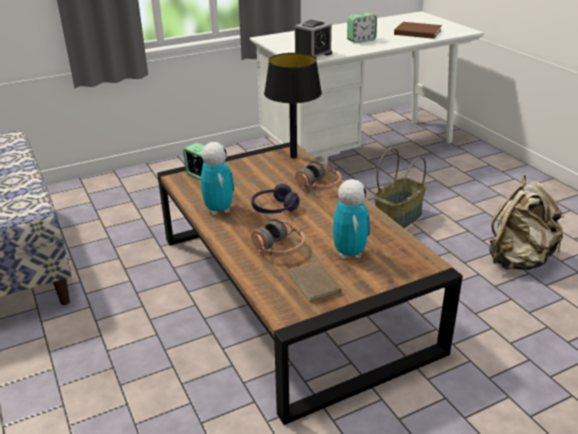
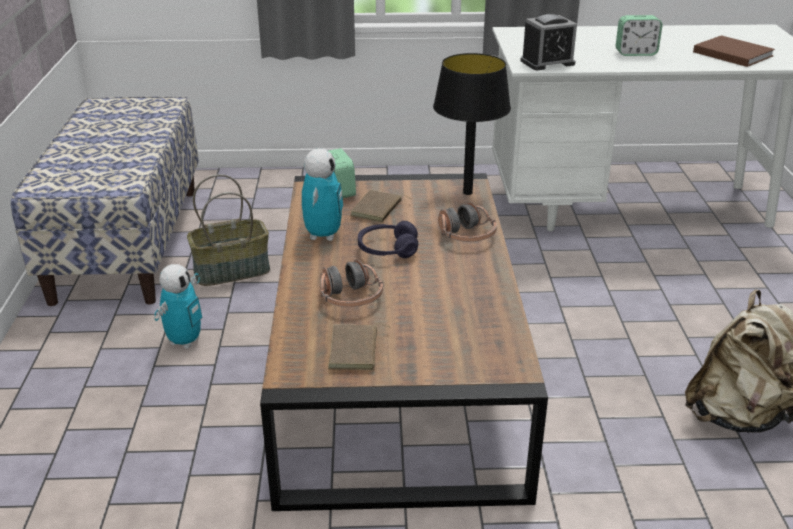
camera: 25 degrees right, 0 degrees up
(242, 182) = (378, 209): none -> brown book
(349, 253) = (428, 327): toy robot -> toy robot (185, 341)
(397, 219) = (605, 312): basket -> basket (232, 270)

